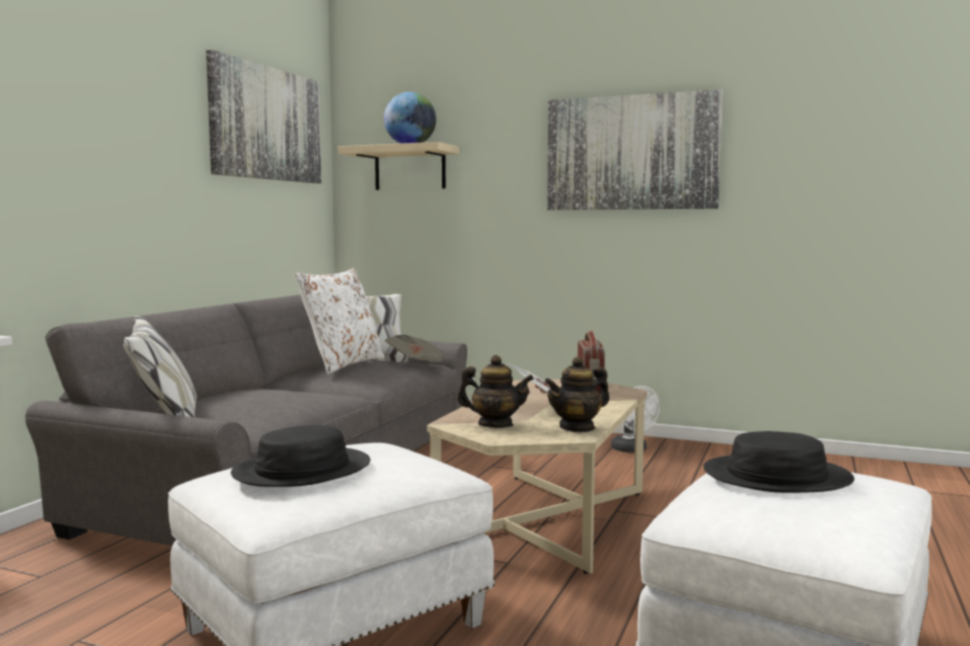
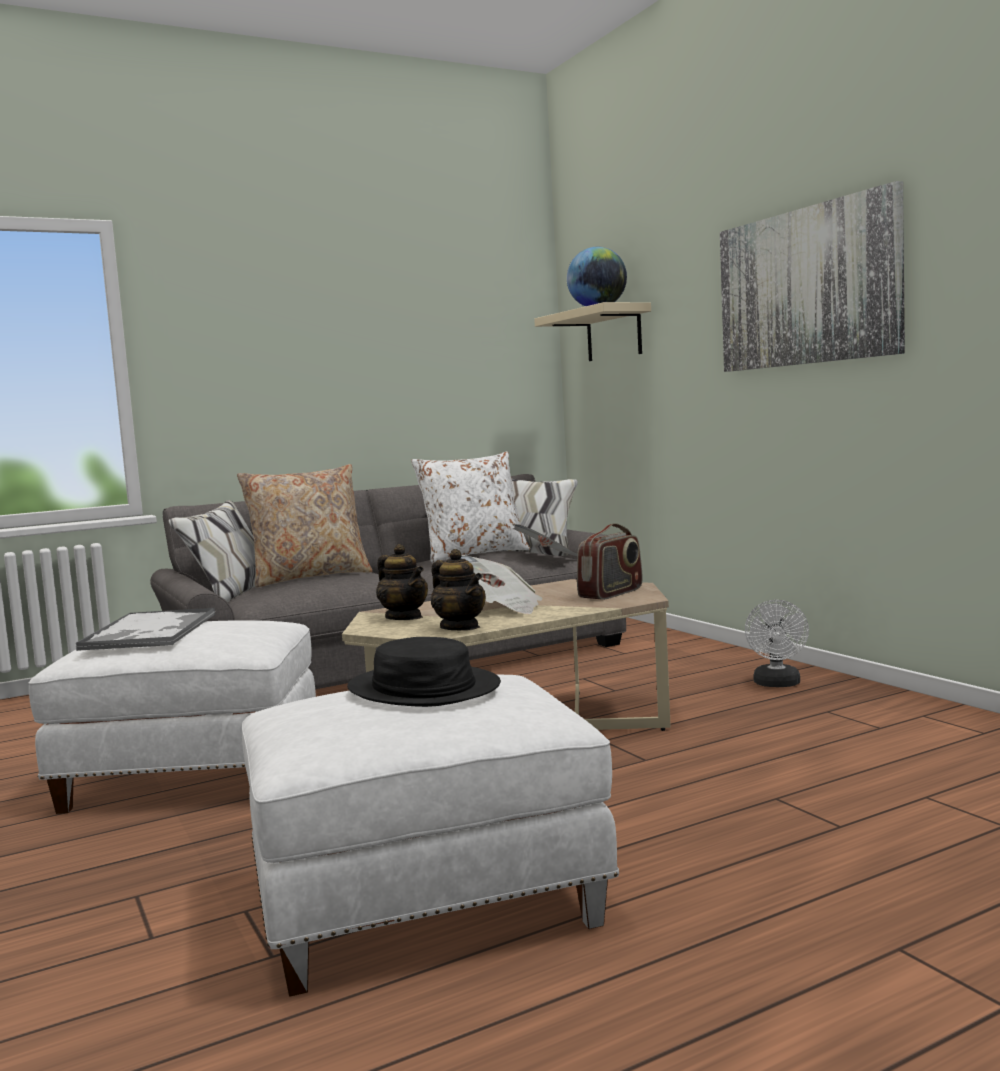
camera: 40 degrees right, 0 degrees up
(240, 397) = (310, 577): none -> beige pillow
(267, 124) = (454, 305): picture -> none
(302, 470) = (150, 632): black hat -> tray
(577, 427) = (460, 627): teapot -> teapot turned 135 degrees counterclockwise

